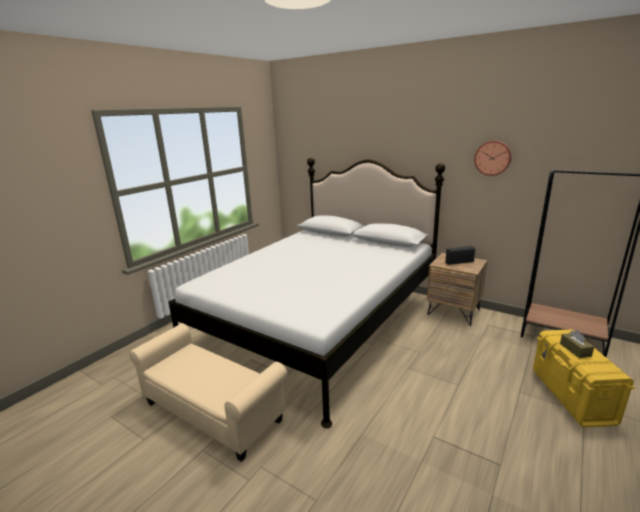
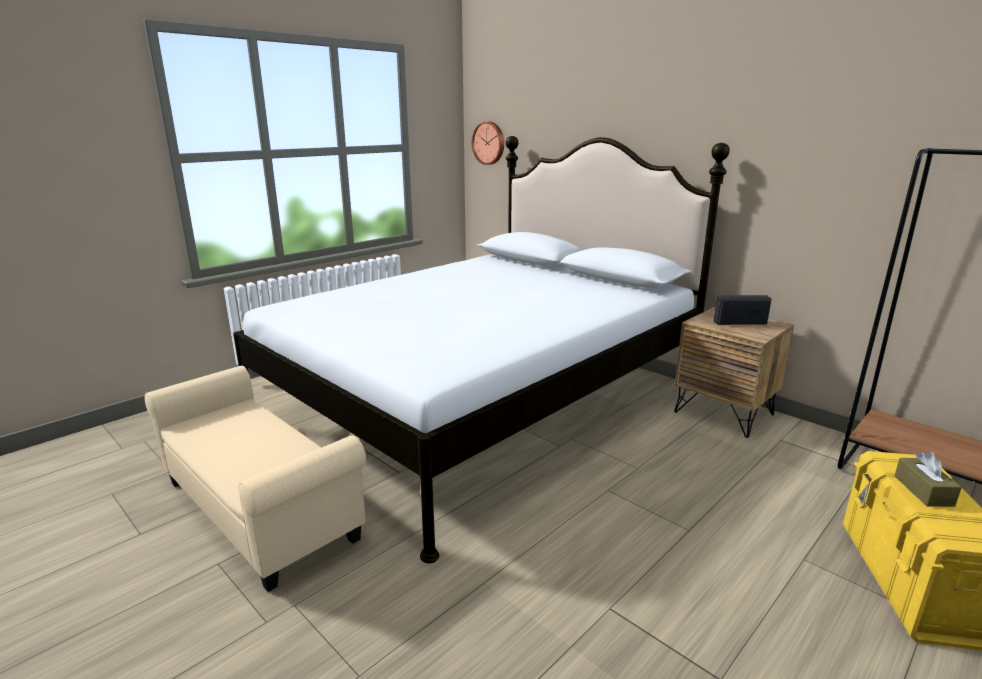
camera: 10 degrees right, 0 degrees up
(492, 158) = (818, 132): wall clock -> wall clock (489, 143)

